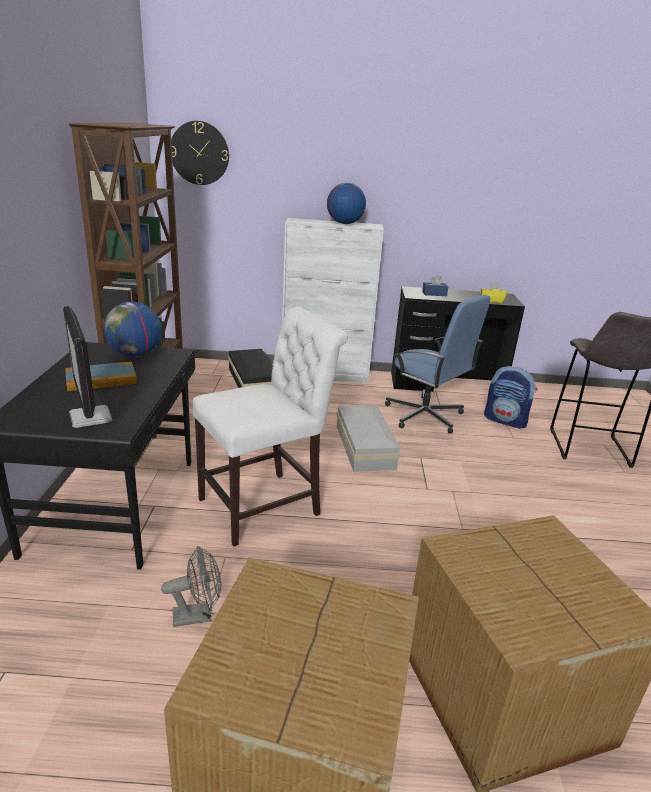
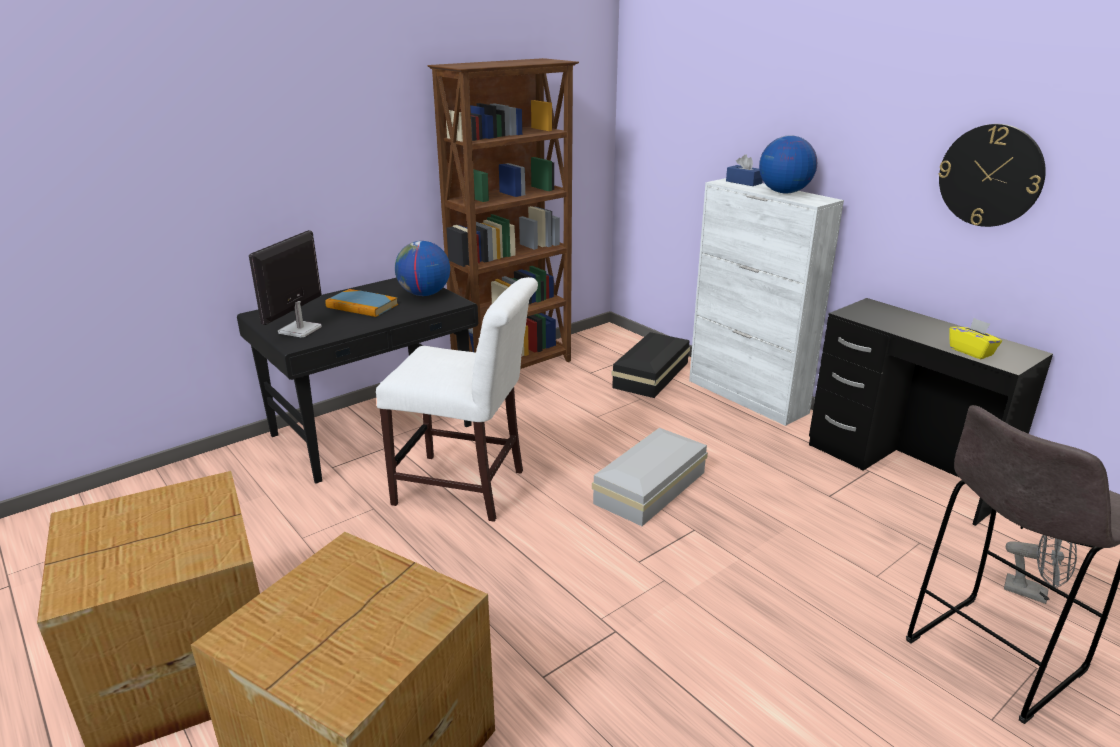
camera: 50 degrees right, 0 degrees up
(198, 615) = (294, 535): grey fan -> grey fan (1033, 593)
(199, 153) = (656, 89): wall clock -> wall clock (990, 175)
(425, 415) = (791, 491): blue office chair -> none
(434, 294) = (891, 319): blue tissue box -> blue tissue box (743, 182)
(506, 420) = (910, 552): backpack -> none

